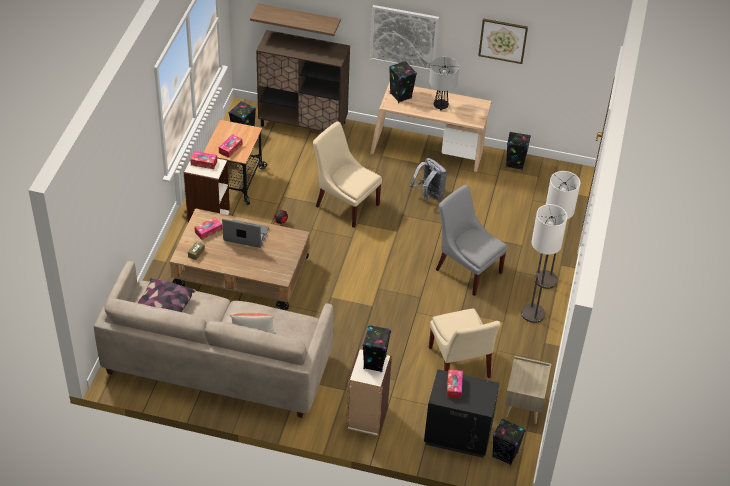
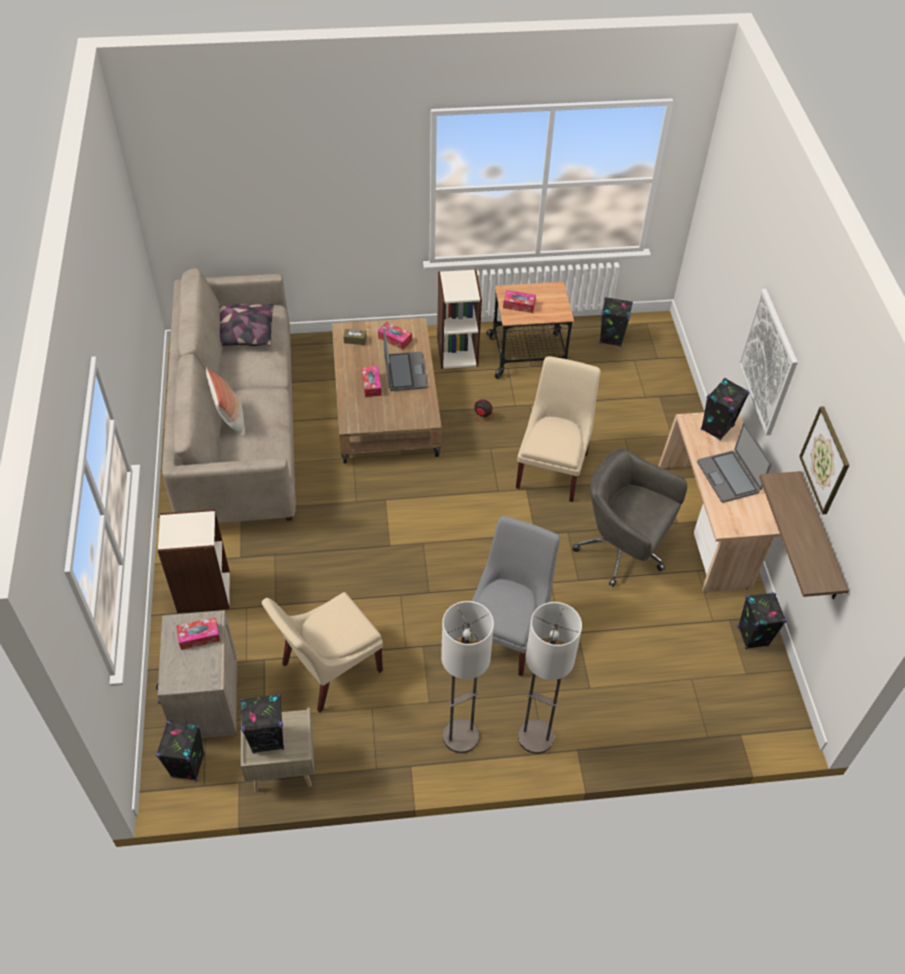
camera: 70 degrees right, 5 degrees up
(204, 163) = (463, 282): tissue box -> tissue box (371, 385)
(299, 19) = (723, 253): shelf -> shelf (819, 538)
(303, 124) = (668, 386): brown cabinet -> none
(374, 362) = (196, 532): black speaker -> black speaker (268, 739)
(429, 195) = (623, 550): grey backpack -> grey office chair
(441, 106) = (729, 477): table lamp -> laptop
(458, 435) = (205, 699): black nightstand -> beige nightstand

